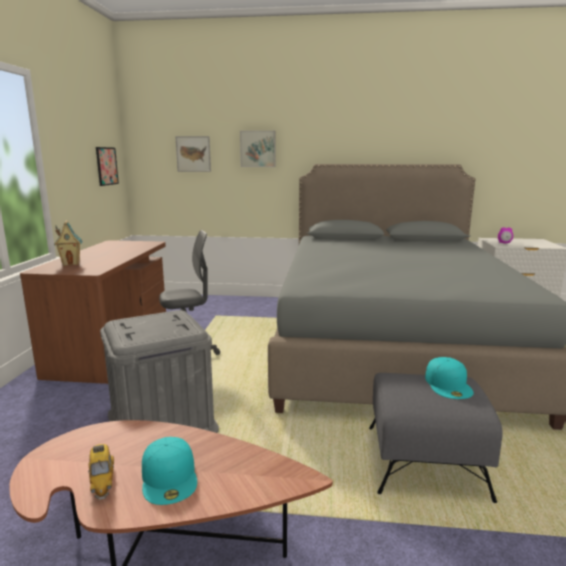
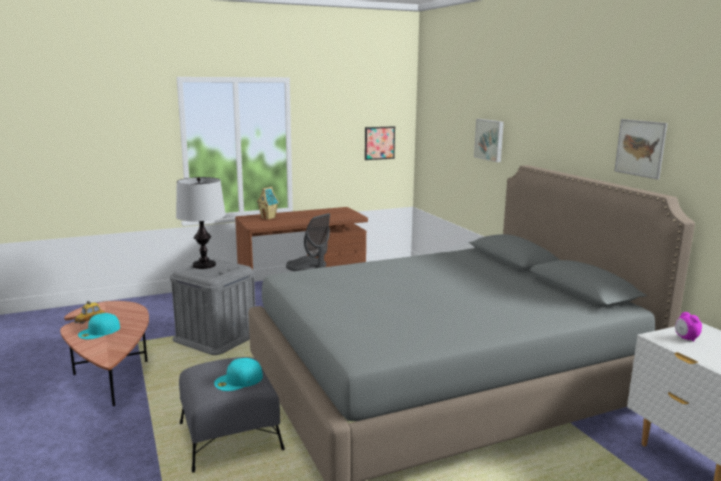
camera: 60 degrees right, 0 degrees up
(131, 328) = (204, 265): none -> table lamp
(193, 154) = (450, 137): picture -> picture (640, 148)

